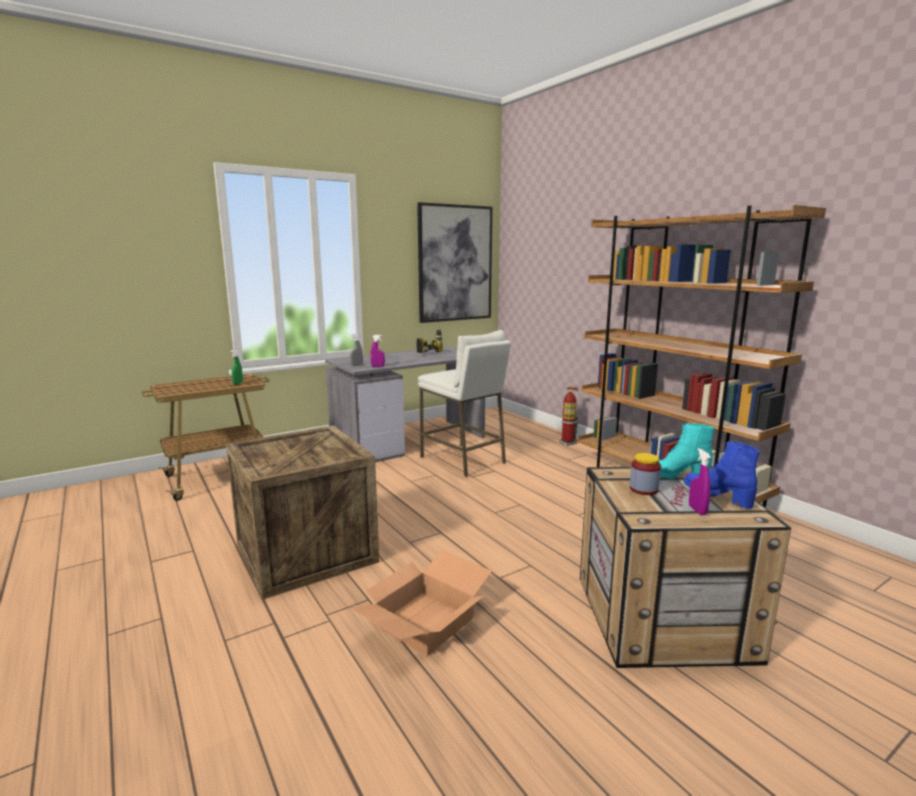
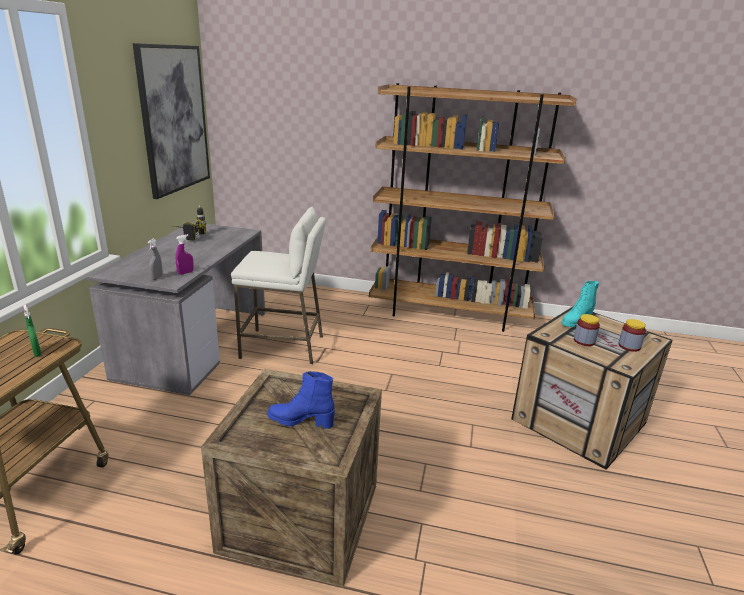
camera: 45 degrees left, 10 degrees up
(425, 623) = (485, 513): cardboard box -> none
(567, 443) = (339, 297): fire extinguisher -> none
(697, 510) = (629, 346): purple spray bottle -> jar
(717, 496) = (616, 330): blue boot -> blue boot (301, 421)

